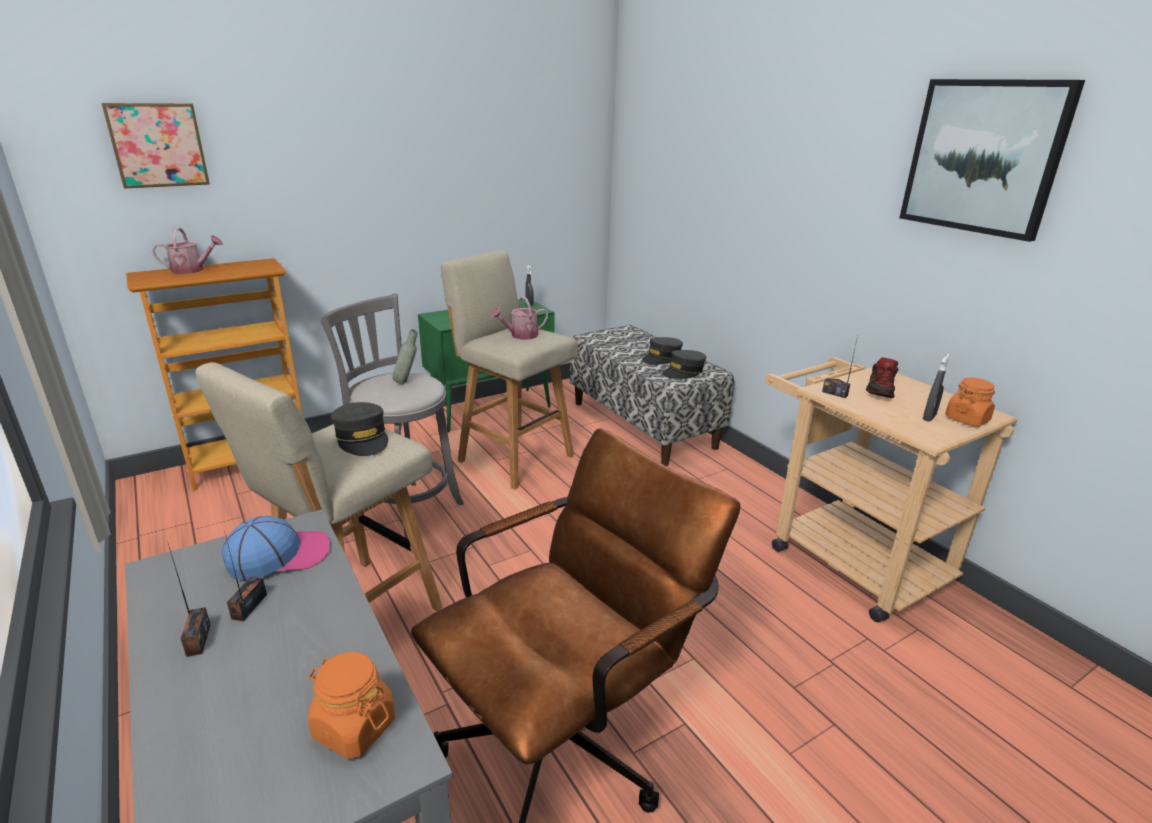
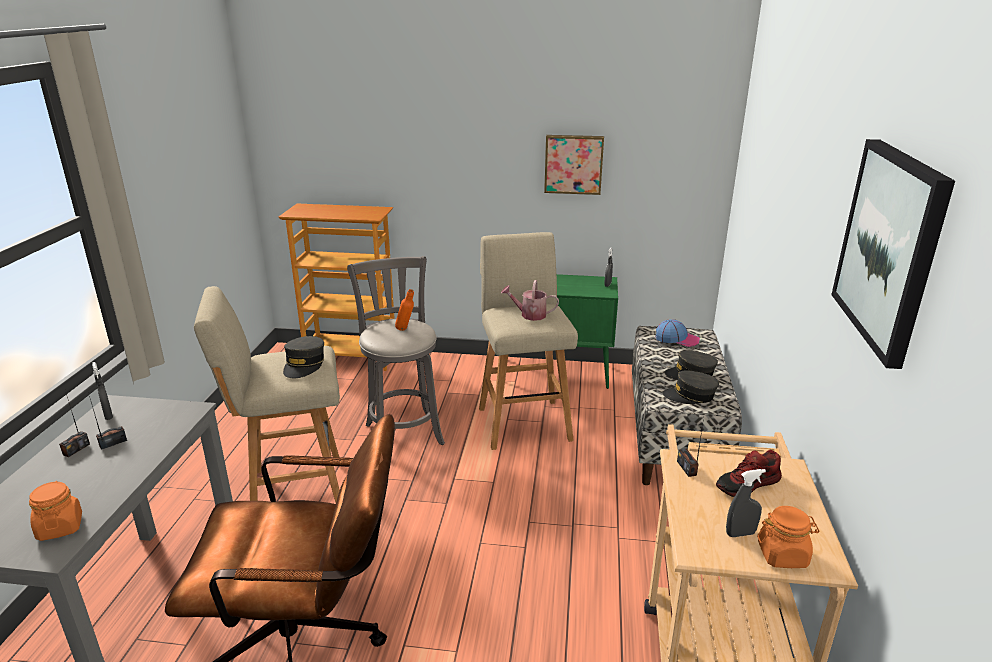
camera: 40 degrees right, 0 degrees up
(158, 145) = (325, 117): picture -> picture (573, 164)
(177, 583) = (108, 415): none -> grey spray bottle
(192, 270) = (331, 208): watering can -> none
(279, 555) = (160, 421): cap -> cap (677, 339)
(407, 382) = (406, 330): grey bottle -> orange bottle

